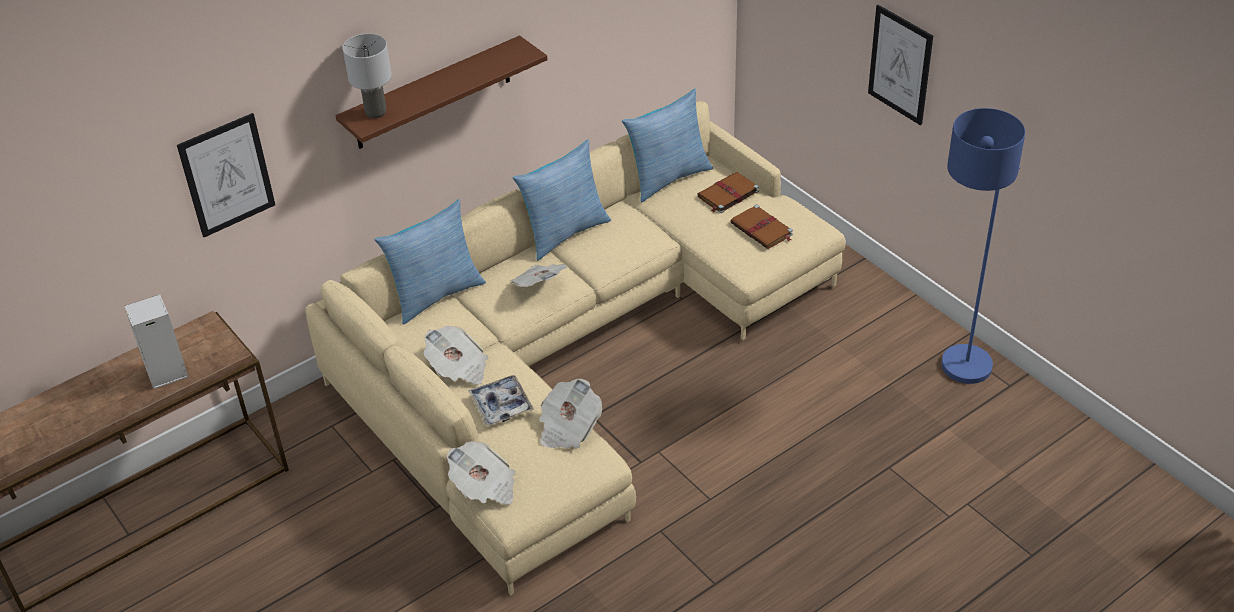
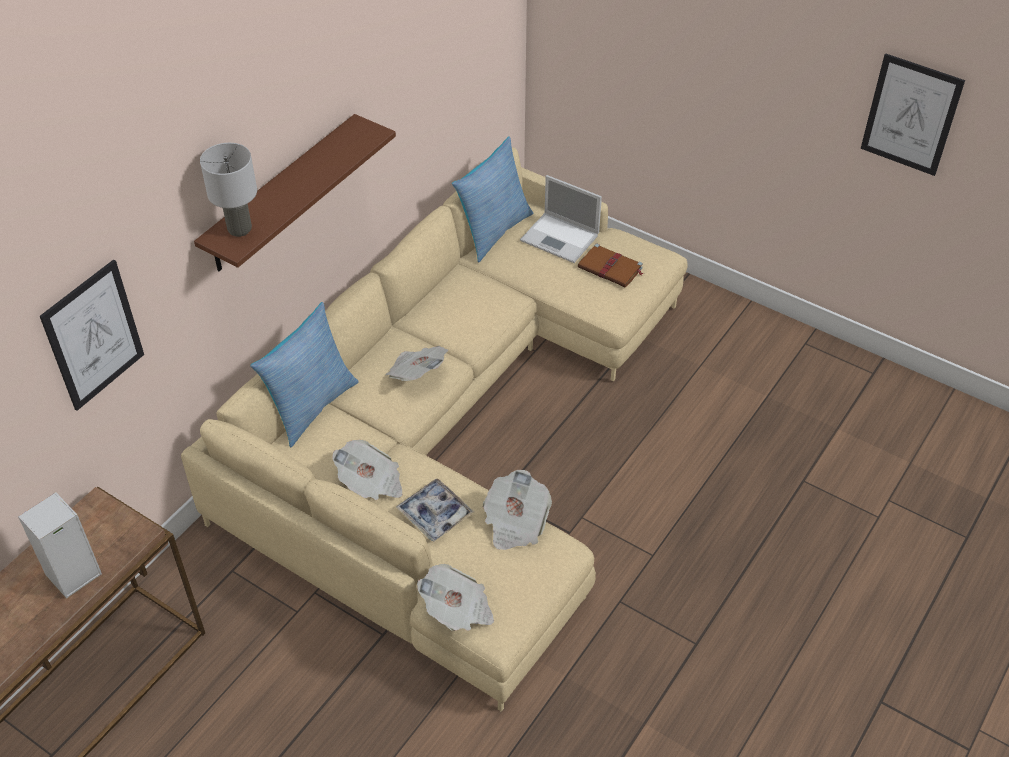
camera: 20 degrees left, 5 degrees up
(564, 232) = (416, 310): pillow -> none
(727, 194) = (561, 238): brown book -> laptop
(900, 65) = (736, 81): picture -> picture (911, 115)
(954, 372) = (819, 370): blue floor lamp -> none

